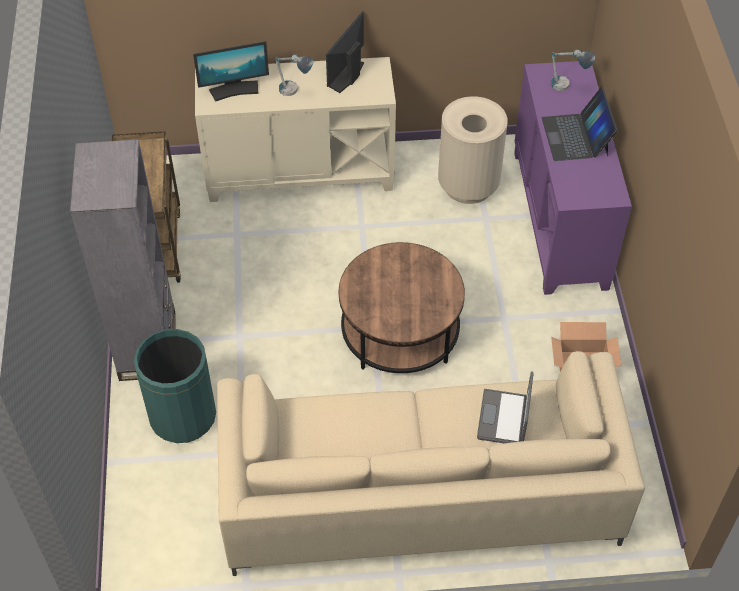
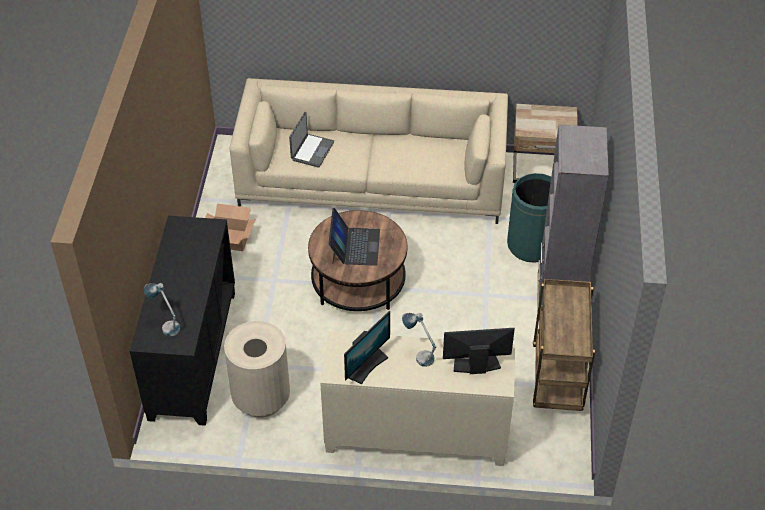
camera: 170 degrees left, 5 degrees down
(170, 549) = (540, 171): none -> beige nightstand
(560, 219) = (192, 354): purple cabinet -> black cabinet
(576, 136) = (182, 277): laptop -> laptop (355, 246)

